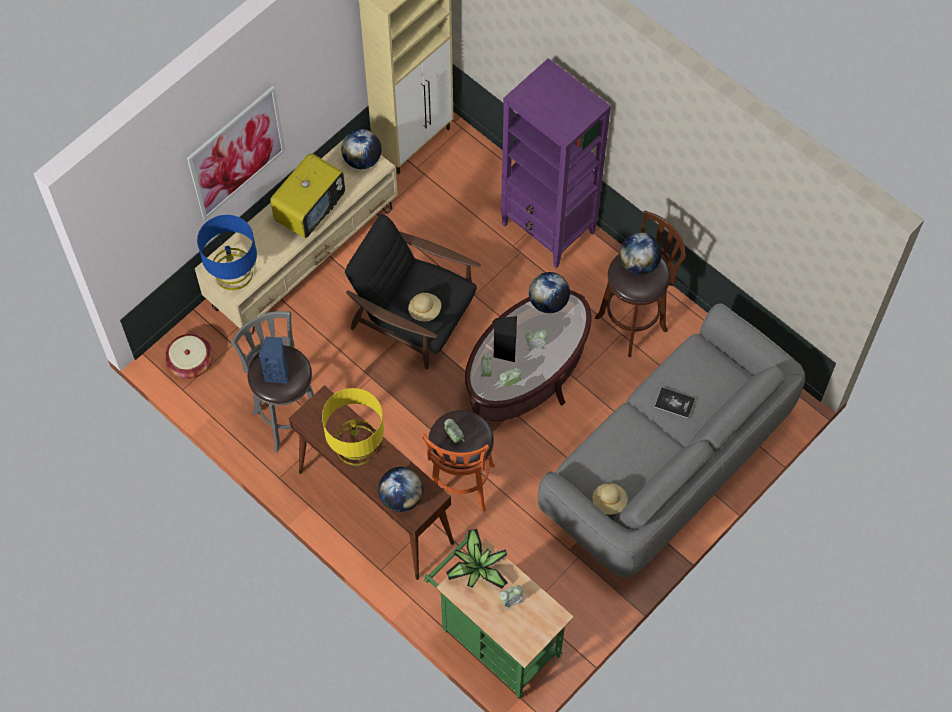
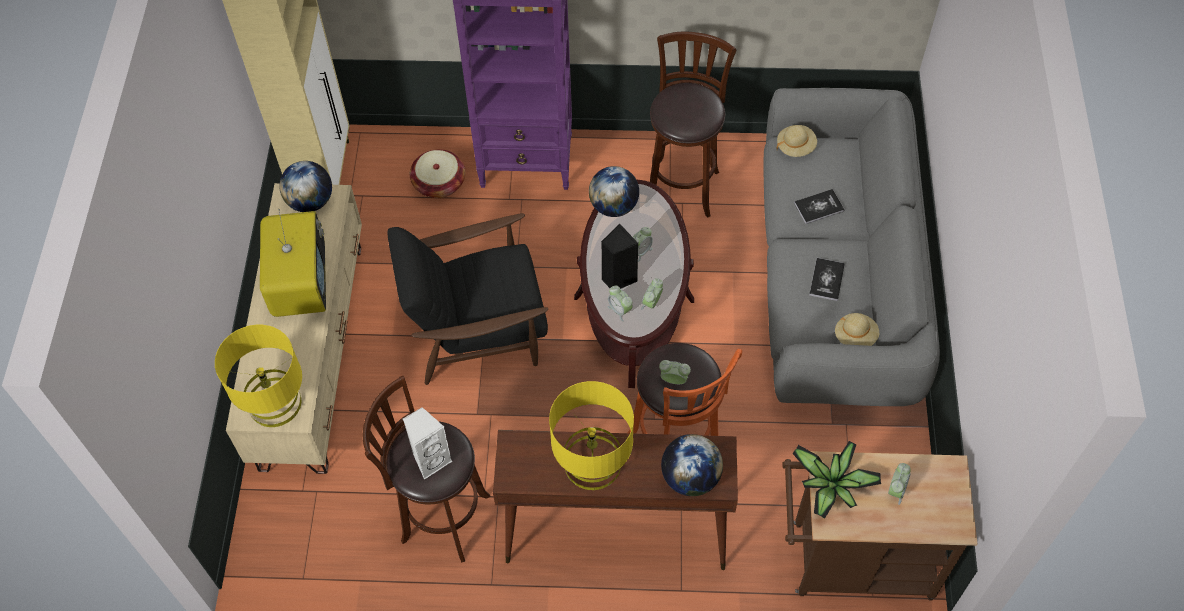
camera: 40 degrees left, 5 degrees down
(190, 362) = (286, 544): basket -> basket (439, 183)
(233, 273) = (274, 403): blue table lamp -> yellow table lamp
(236, 153) = (197, 251): picture -> none
(277, 373) = (430, 459): blue speaker -> white speaker
(287, 416) = (441, 517): grey stool -> brown stool
(425, 310) = (502, 300): beige hat -> beige hat (795, 147)
(496, 638) = (851, 561): green cart -> brown cart
(629, 453) = (826, 280): none -> book
(639, 263) = (680, 100): globe -> none

